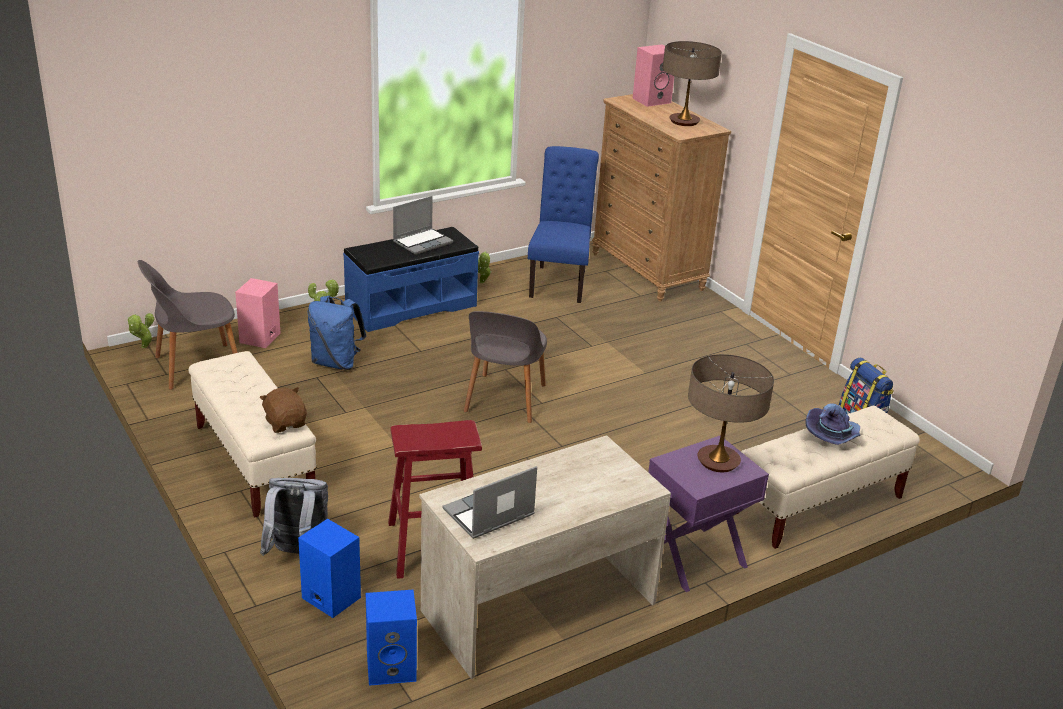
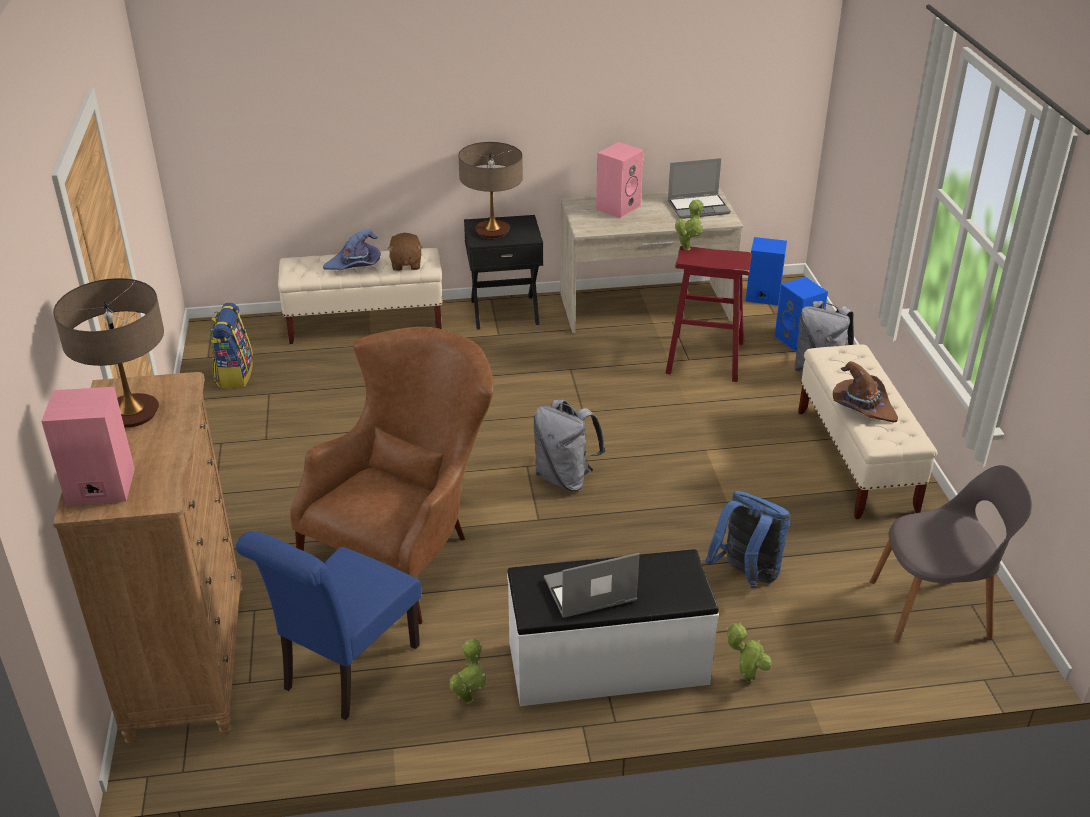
camera: 155 degrees left, 5 degrees up
(143, 348) = (1014, 663): potted plant -> potted plant (688, 247)
(254, 382) = (862, 407): none -> brown hat
(260, 338) = (845, 645): pink speaker -> pink speaker (618, 207)
(285, 423) = (832, 360): brown plush toy -> brown plush toy (405, 264)
(411, 307) = (608, 664): blue bench -> white bench
(504, 400) = (565, 478): grey chair -> grey backpack
(583, 339) = (407, 546): none -> brown armchair
(695, 558) = (504, 311): purple nightstand -> black nightstand

